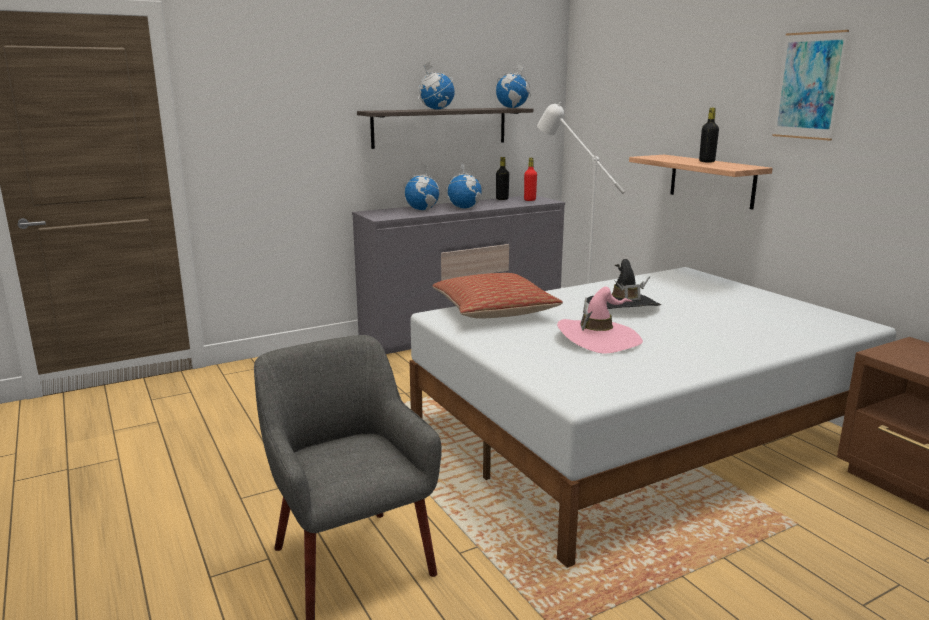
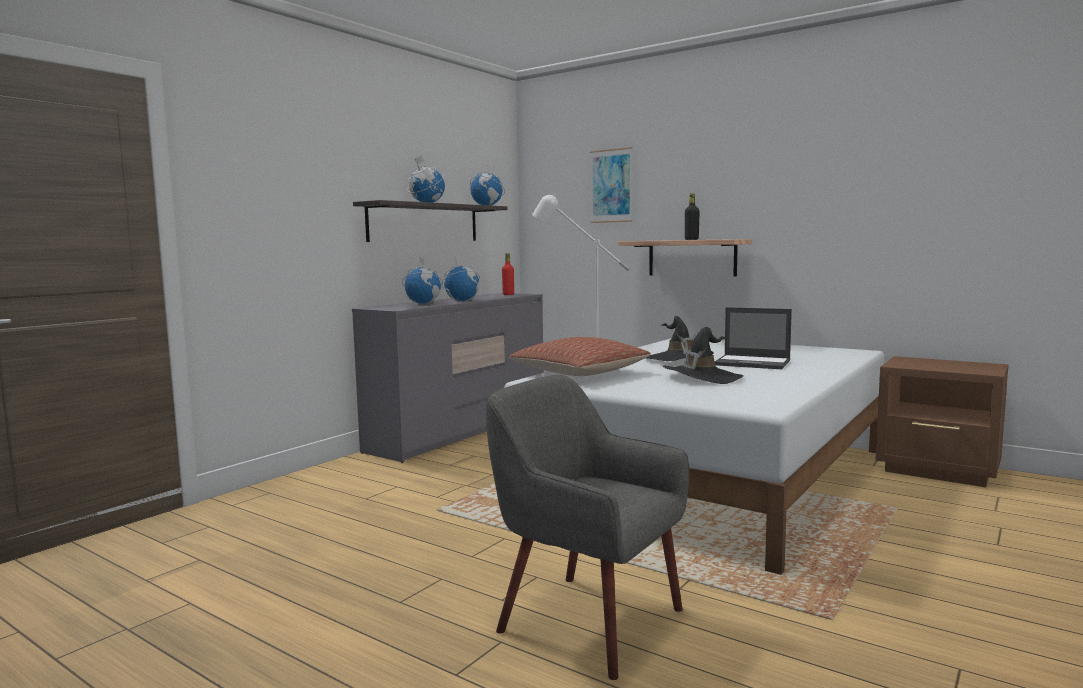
camera: 25 degrees left, 10 degrees down
(502, 199) = (481, 295): black bottle -> none
(599, 339) = (702, 377): pink hat -> black hat
(694, 324) = (753, 363): none -> laptop
(809, 86) = (776, 170): picture -> picture (611, 186)

